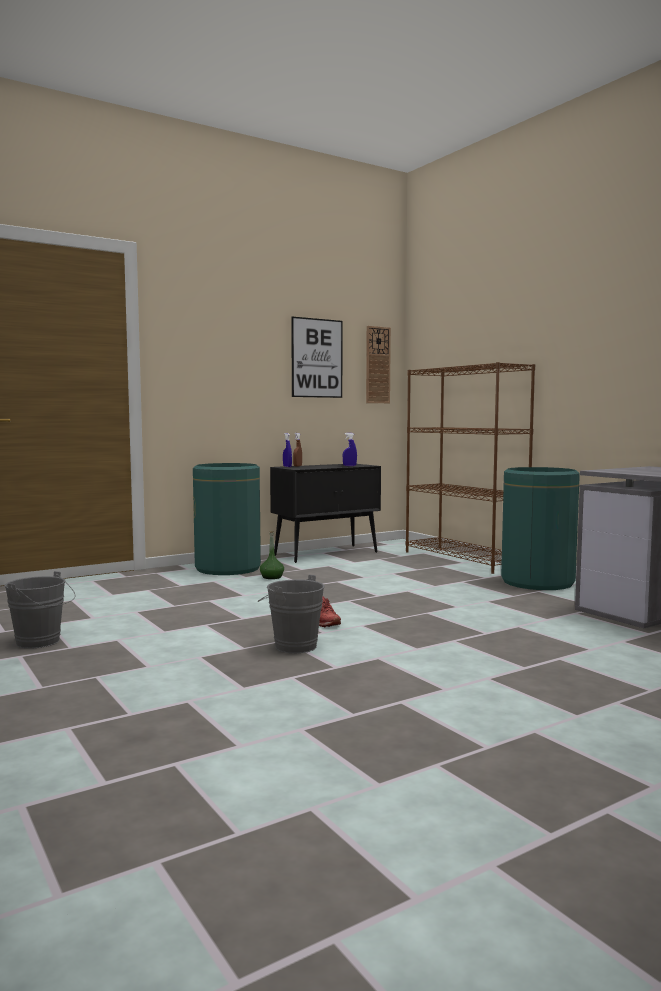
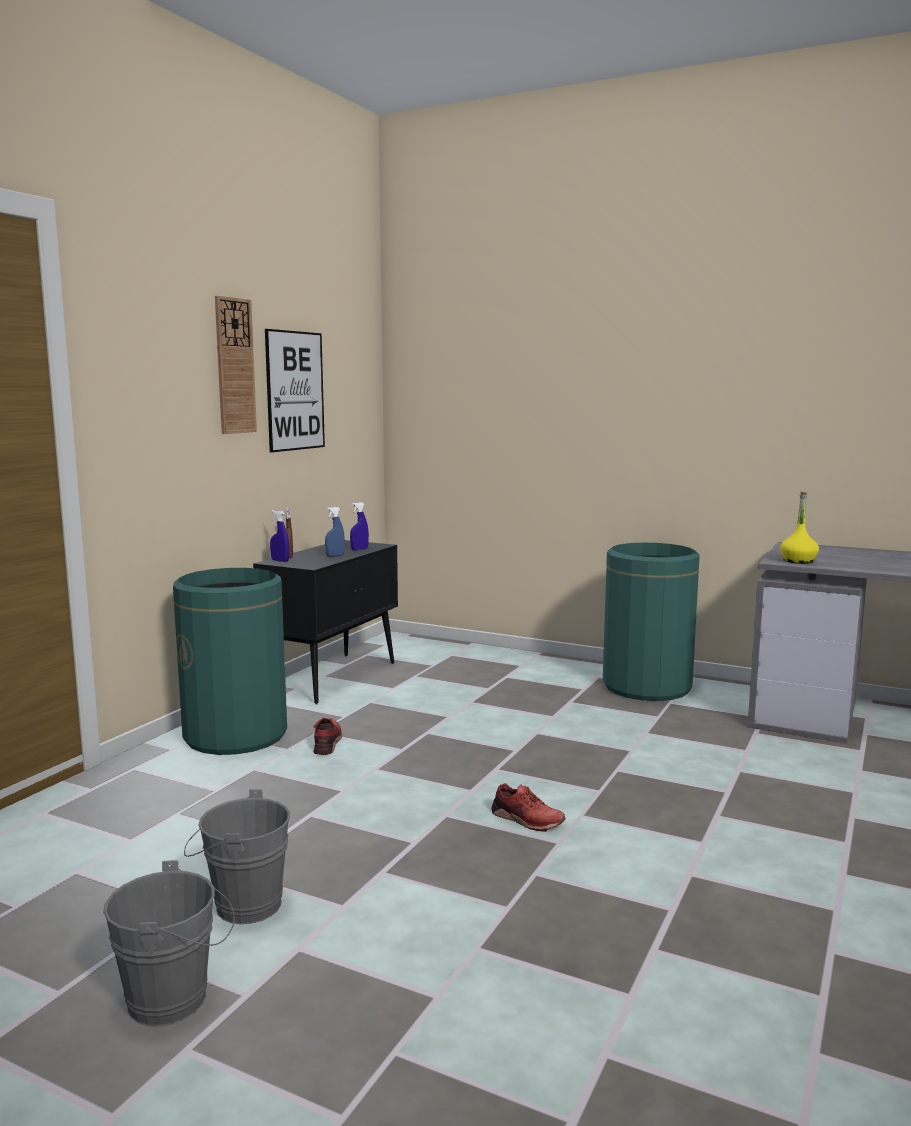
camera: 30 degrees left, 5 degrees up
(271, 577) = (328, 742): green bottle -> red shoe
(291, 645) = (560, 882): grey bucket -> grey bucket (241, 905)
(325, 467) = (335, 556): none -> blue spray bottle
(377, 365) = (357, 395): wall clock -> wall clock (234, 366)
(464, 559) = (515, 659): brown bookcase -> none
(618, 471) = (798, 561): none -> yellow bottle

